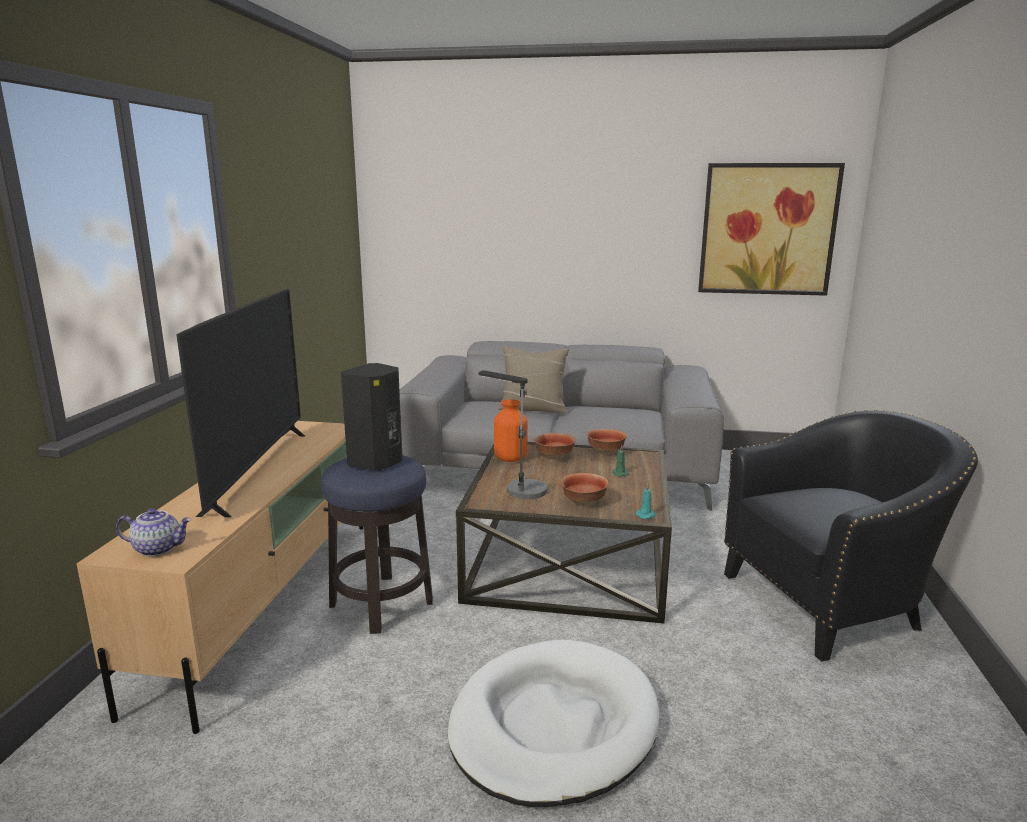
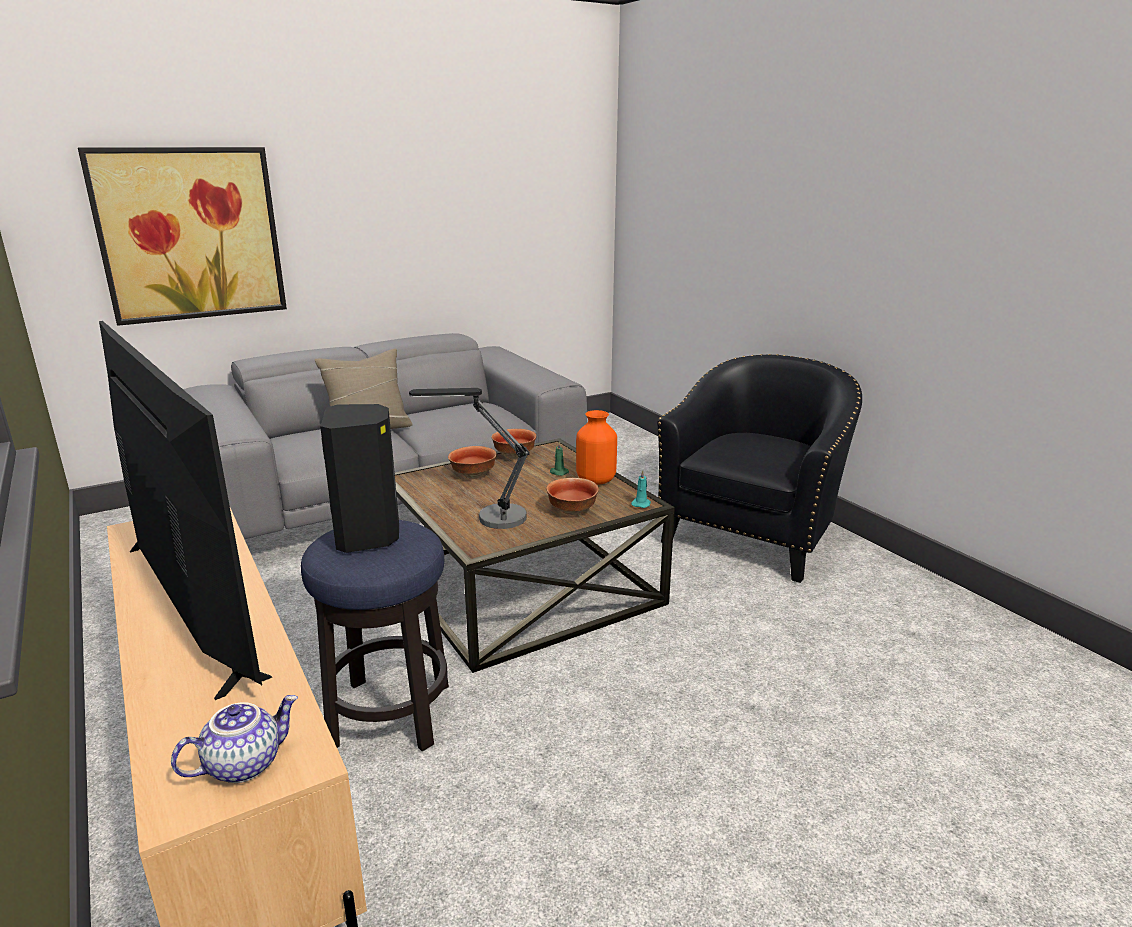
camera: 40 degrees left, 5 degrees up
(510, 459) = (433, 491): orange vase -> orange vase (596, 480)
(553, 726) = (699, 736): white dog bed -> none
(767, 229) = (539, 192): picture -> picture (190, 234)

